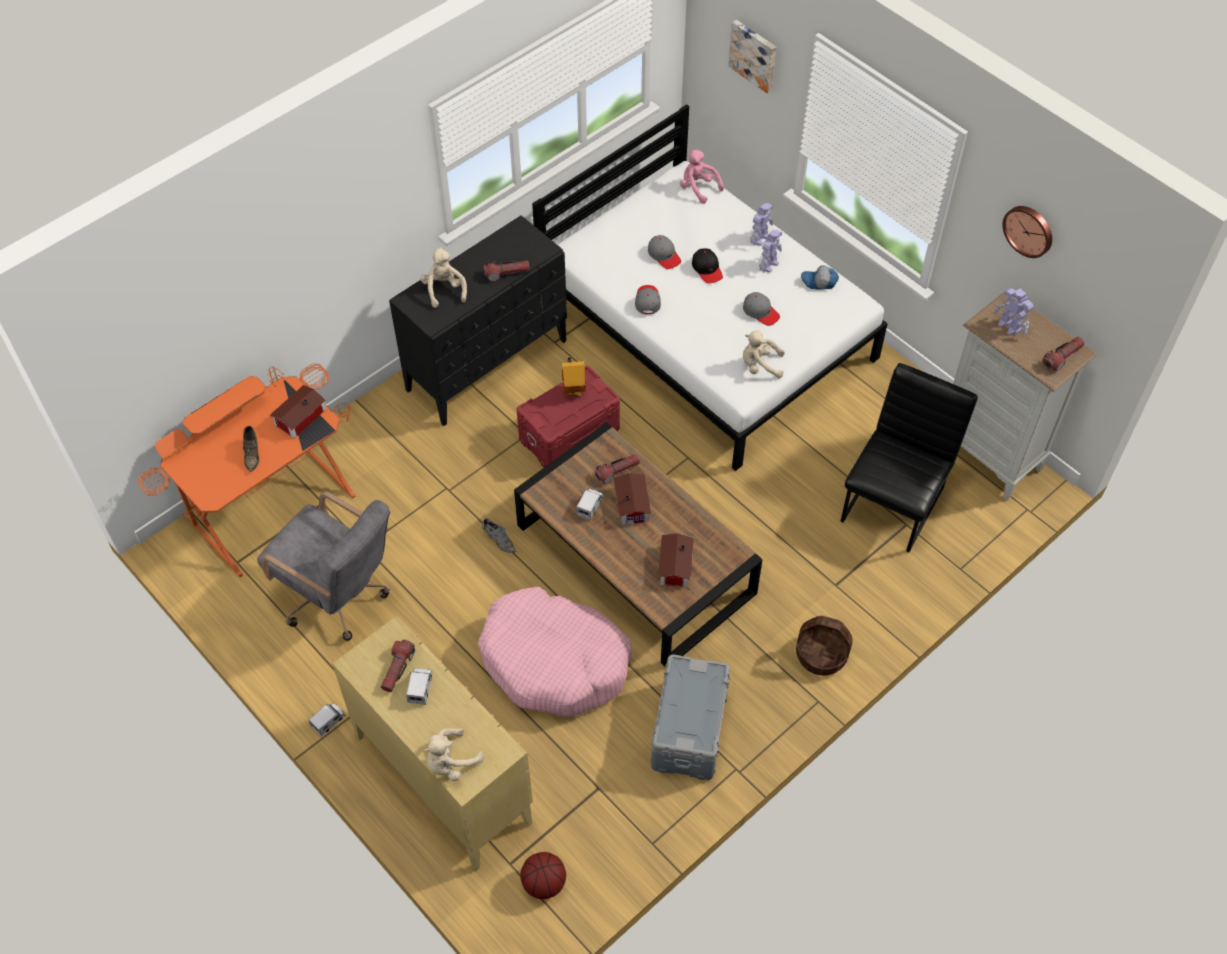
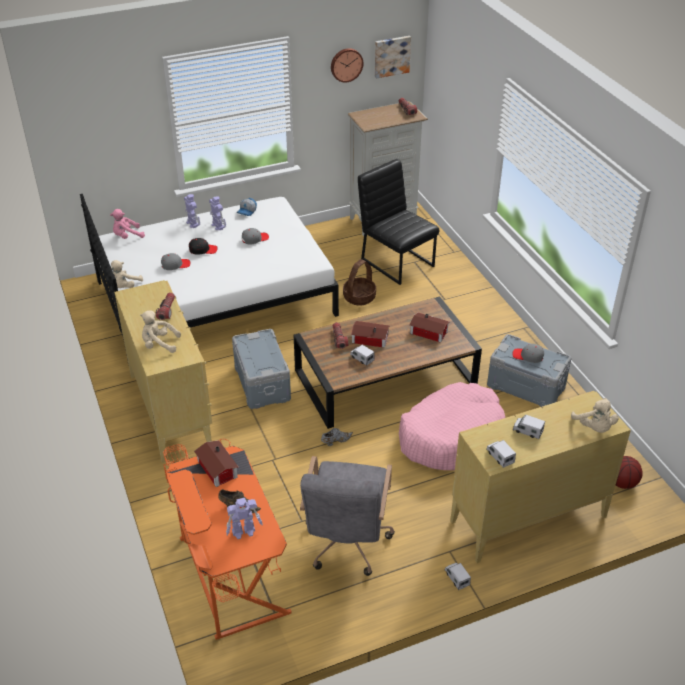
camera: 70 degrees left, 15 degrees down
(340, 600) = (347, 547): grey office chair -> grey office chair turned 135 degrees clockwise
(366, 667) = (500, 457): none -> toy truck
(397, 669) = (507, 440): flashlight -> none
(489, 366) = (171, 409): black dresser -> beige dresser
(570, 434) = (263, 382): red storage box -> grey storage box
(573, 391) = (250, 348): toy house -> none
(647, 301) = (211, 281): grey cap -> grey cap (528, 356)
(754, 55) = (116, 115): picture -> picture (391, 56)
(760, 365) = (298, 250): beige plush toy -> beige plush toy (125, 286)
(821, 654) = (491, 318): basket -> basket (359, 297)
(1010, 326) = (375, 118): toy robot -> toy robot (244, 531)

